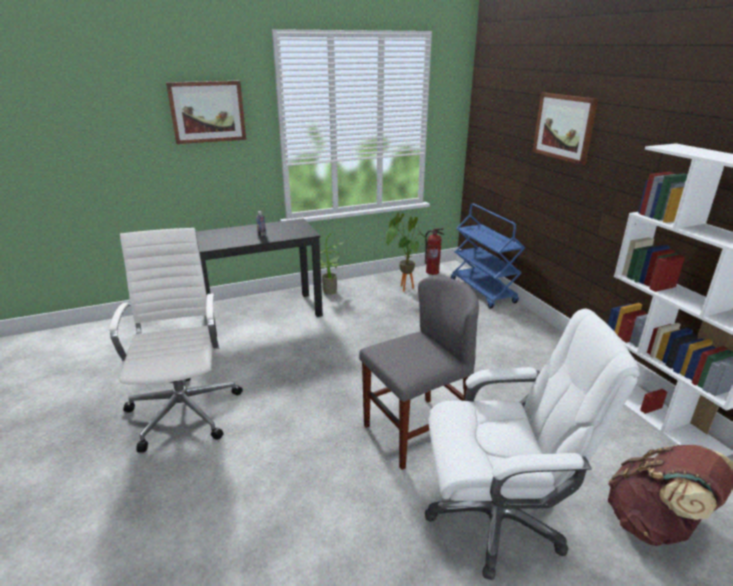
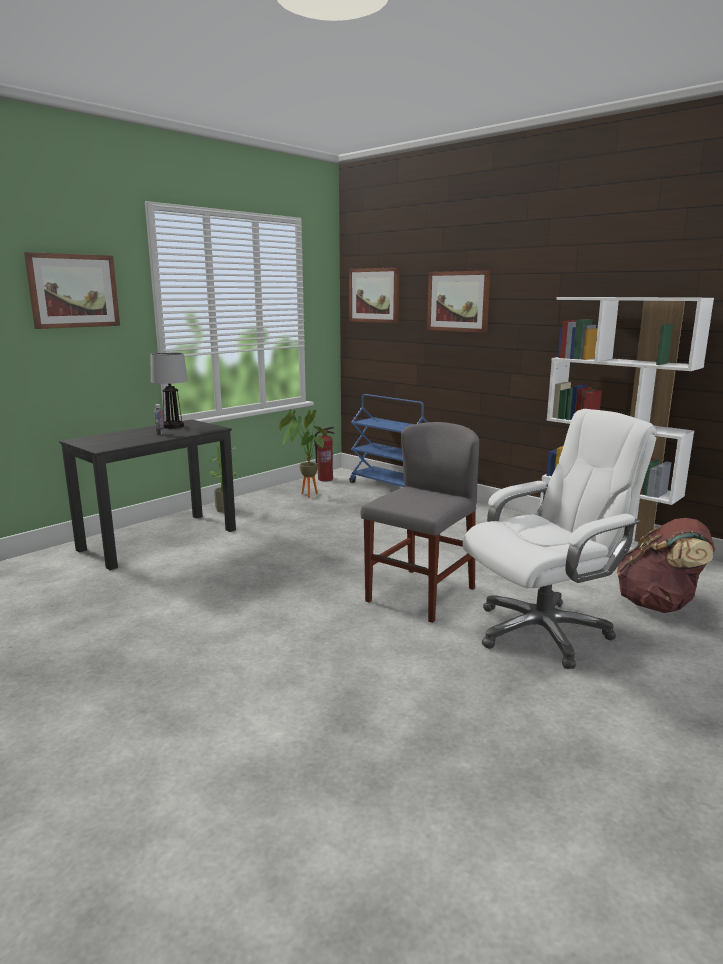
camera: 25 degrees left, 10 degrees down
(185, 409) = (142, 634): white office chair -> none
(280, 226) = (173, 426): none -> table lamp
(495, 109) = (374, 295): none -> picture

